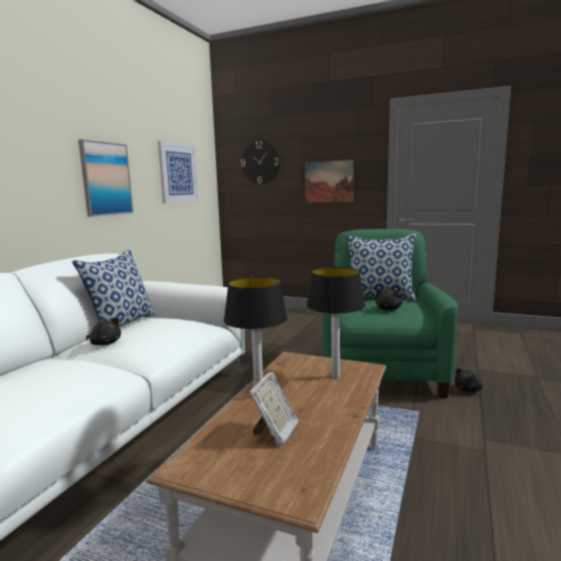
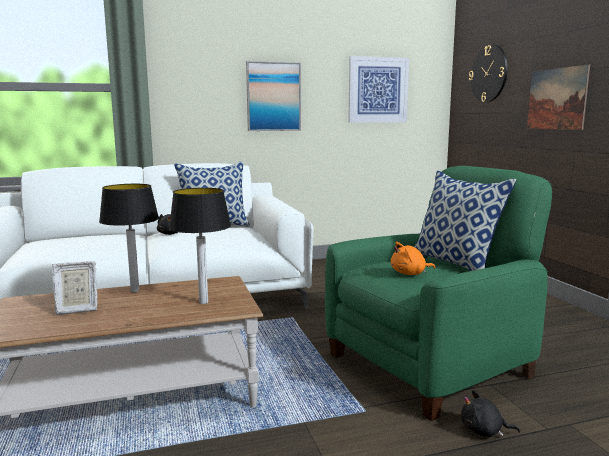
camera: 50 degrees right, 0 degrees up
(388, 309) = (410, 273): black plush toy -> orange plush toy

